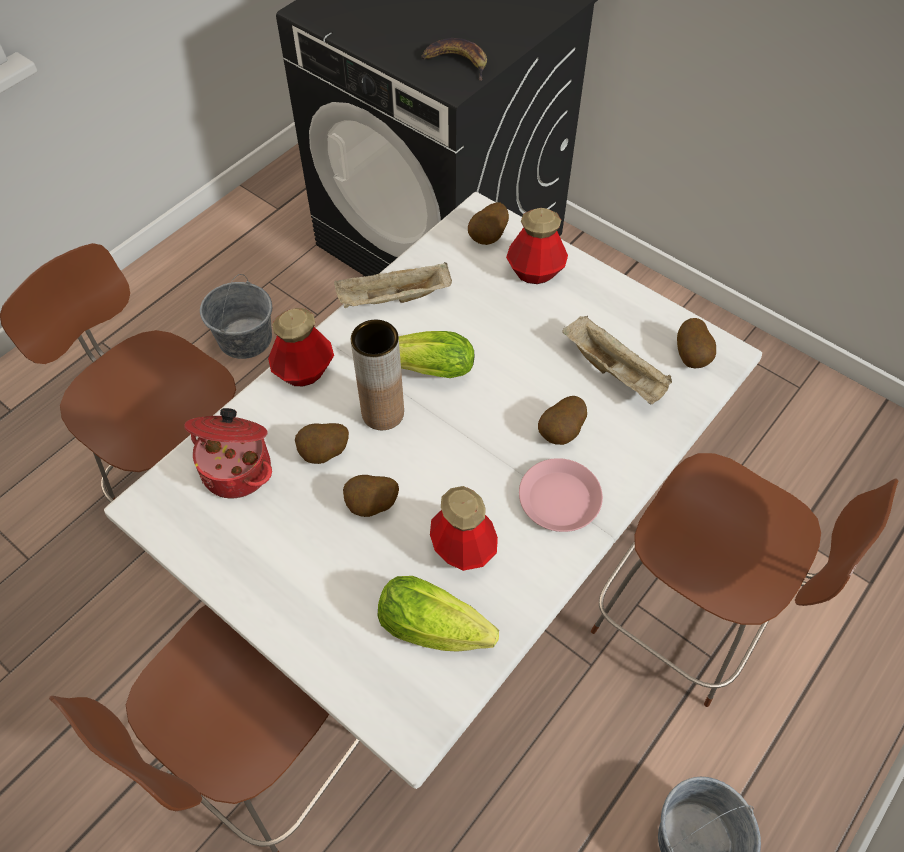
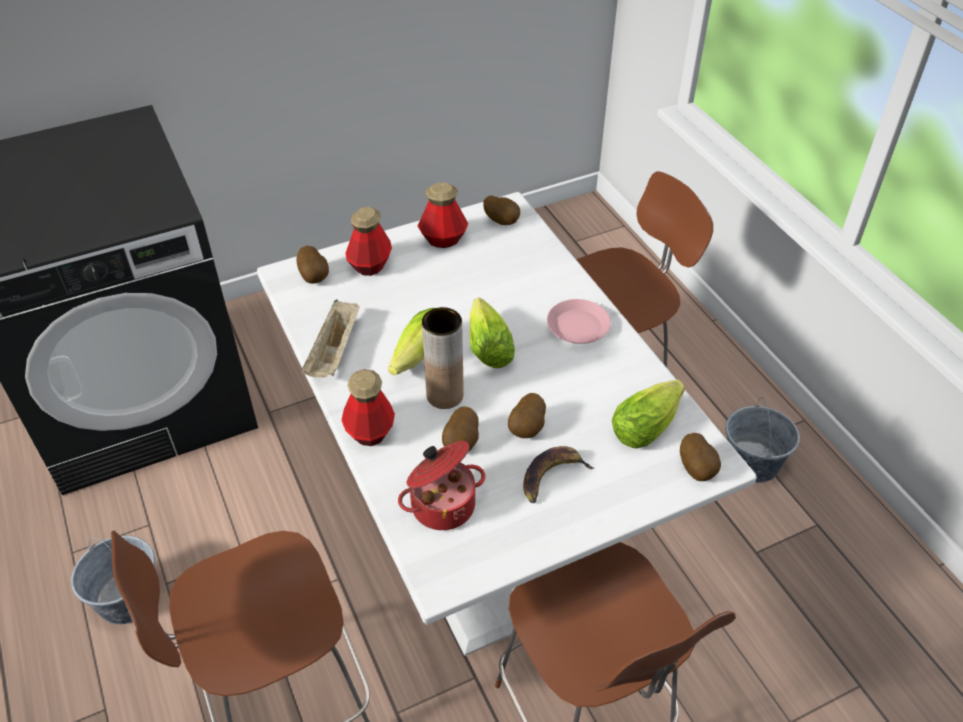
camera: 65 degrees left, 10 degrees down
(457, 62) = (149, 200): banana -> banana (552, 476)
(463, 548) = (591, 389): bottle -> bottle (443, 239)
(477, 422) = (488, 345): none -> lettuce
(561, 433) = (525, 305): potato -> potato (697, 469)
(615, 372) = (490, 261): beige tray -> none

